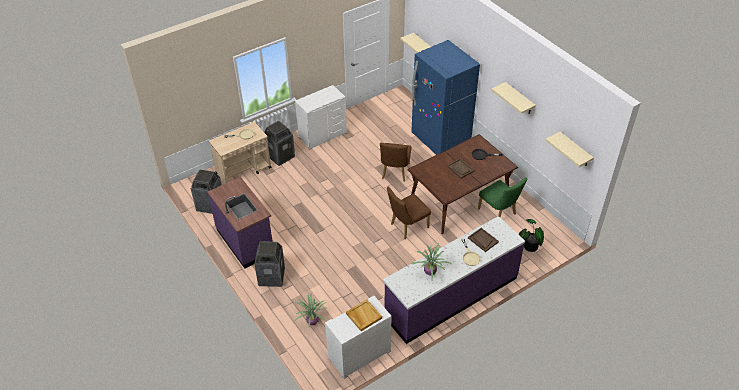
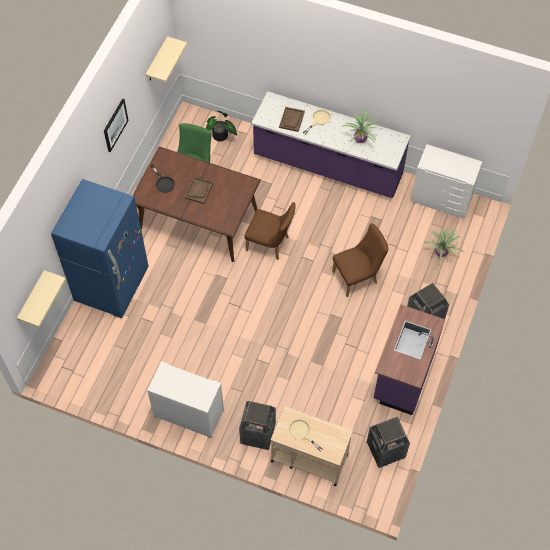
camera: 125 degrees left, 15 degrees up
(363, 316) = (444, 162): beige tray -> none
(394, 173) = (200, 299): brown chair -> brown chair (358, 277)
(519, 99) = (115, 125): beige shelf -> picture

